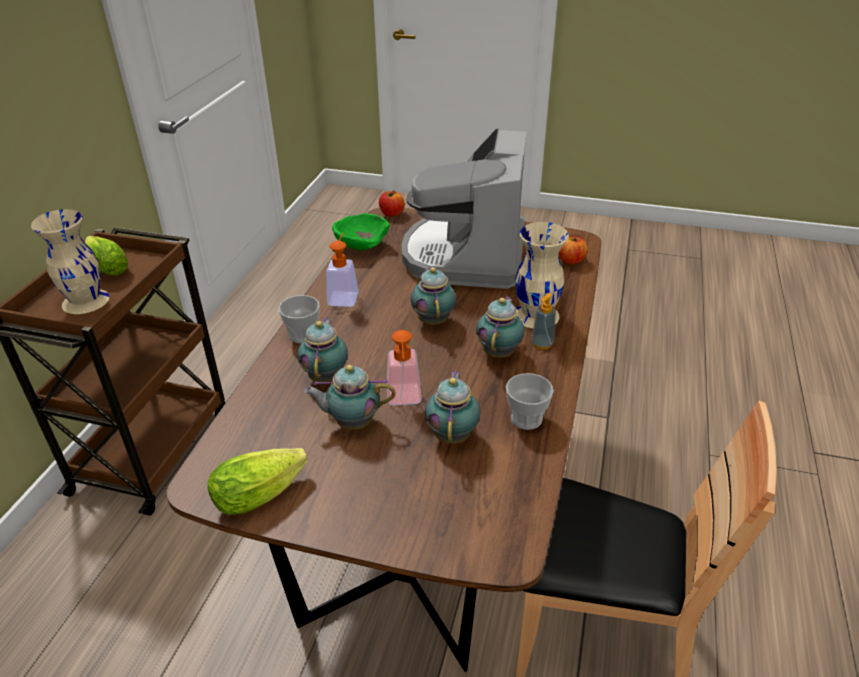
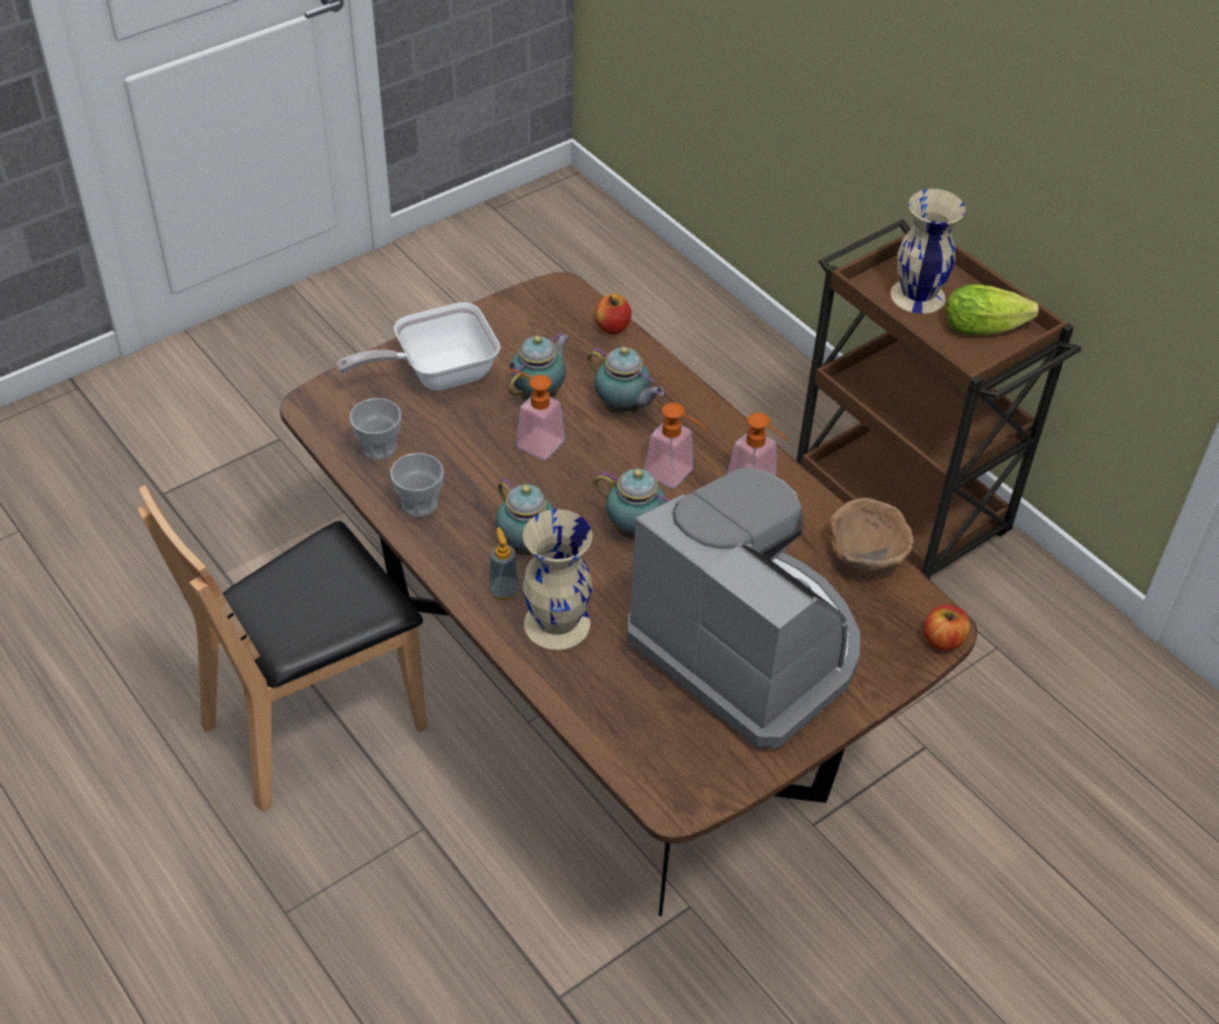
camera: 125 degrees right, 10 degrees up
(264, 492) = (515, 317): lettuce -> none
(303, 335) = (709, 423): cup -> cup (378, 447)
(361, 246) = (868, 558): green bowl -> brown bowl
(369, 327) = (675, 476): none -> soap dispenser
(386, 496) = (436, 374): none -> frying pan
(452, 434) = (456, 446): teapot -> none
(571, 260) = (632, 748): apple -> apple (612, 327)

